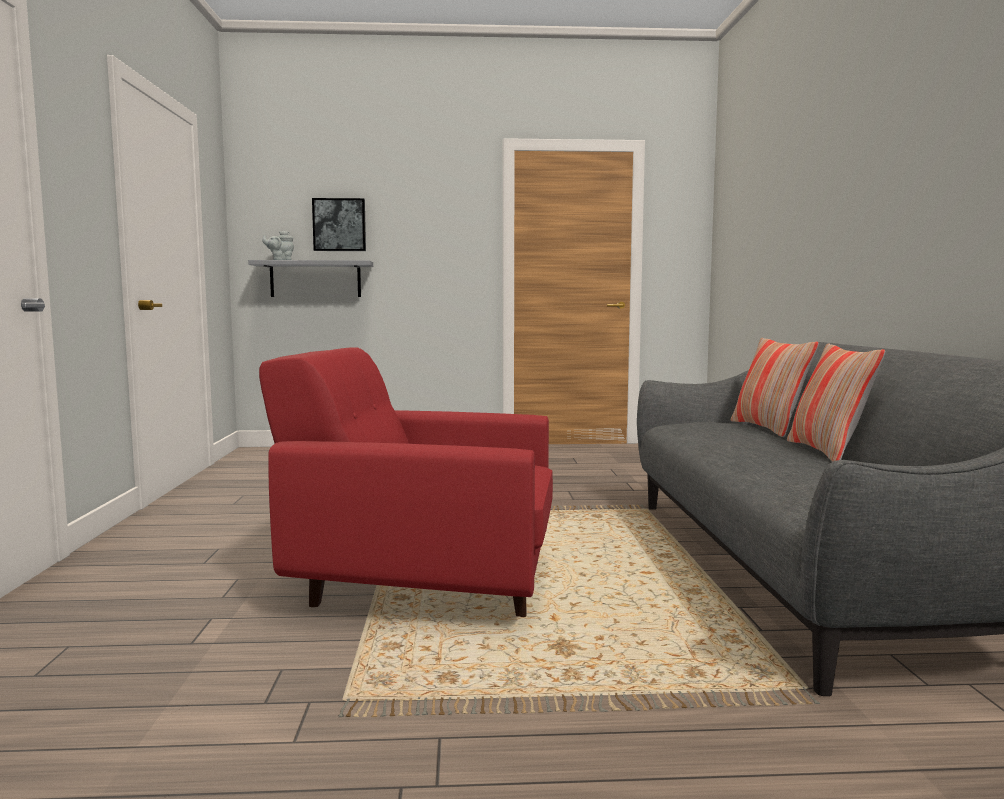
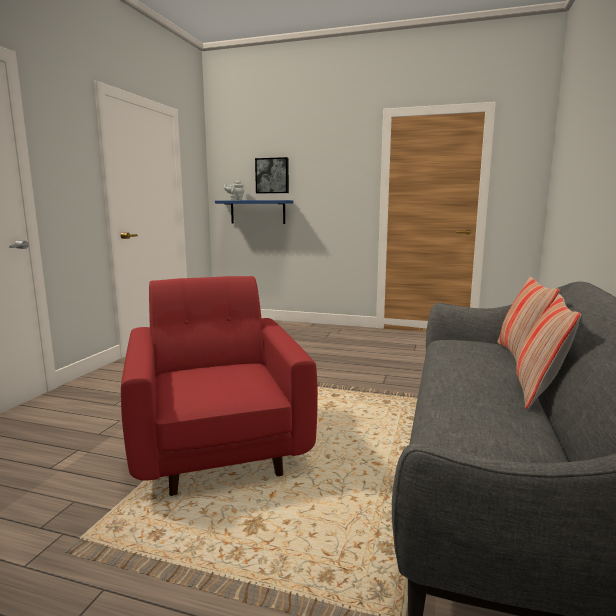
camera: 20 degrees right, 5 degrees up
(315, 279) = (257, 212): grey shelf -> blue shelf
(422, 582) = (218, 443): red armchair -> red armchair turned 45 degrees clockwise

